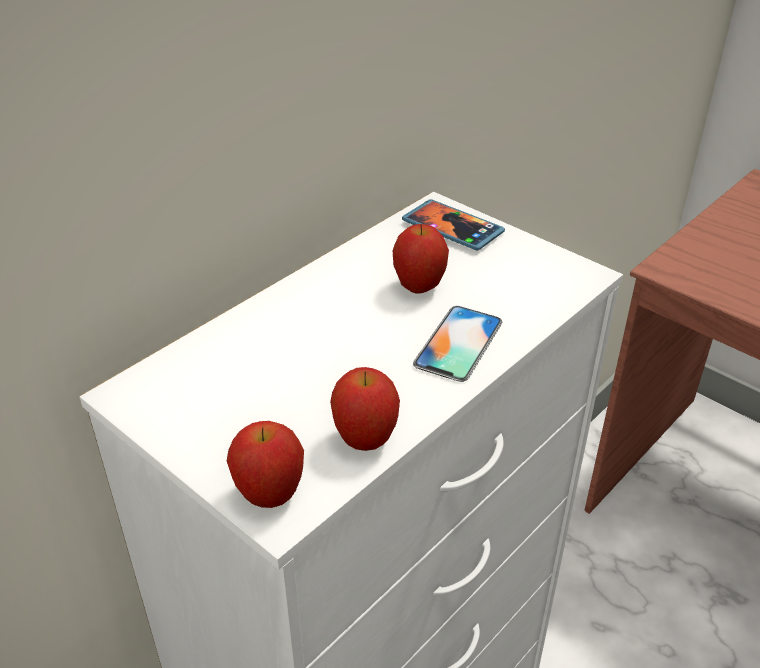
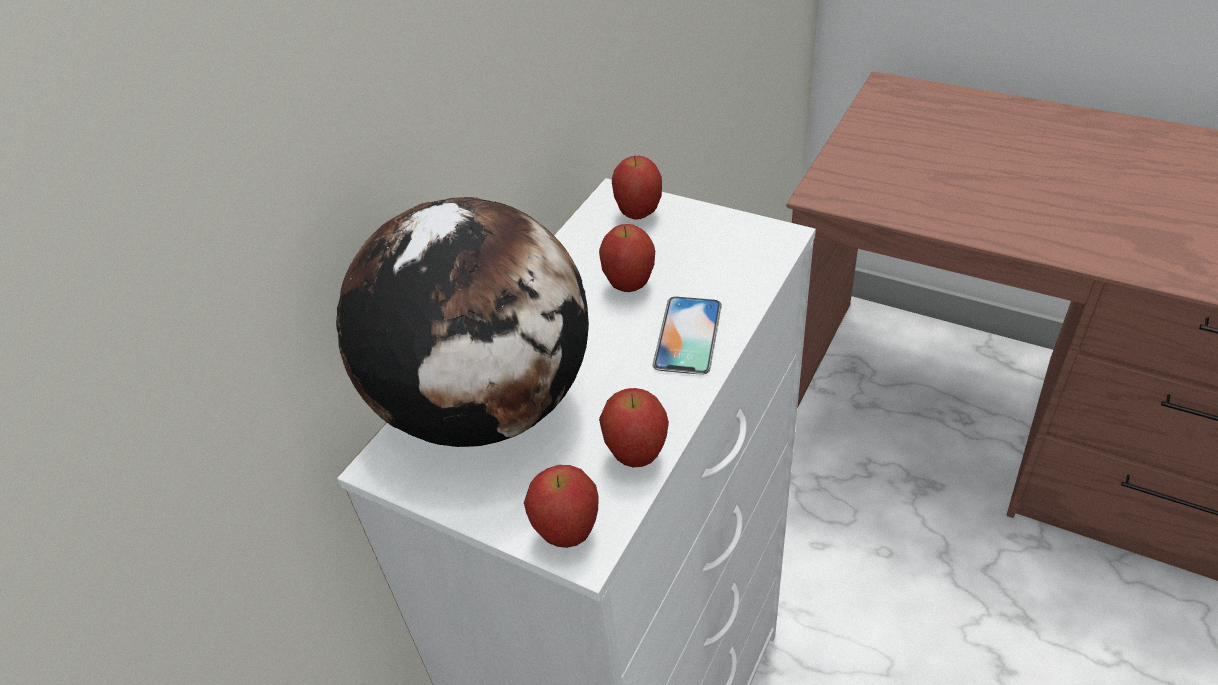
camera: 10 degrees left, 5 degrees up
(242, 365) = (488, 406): none -> globe
(452, 228) = (638, 214): phone -> apple

